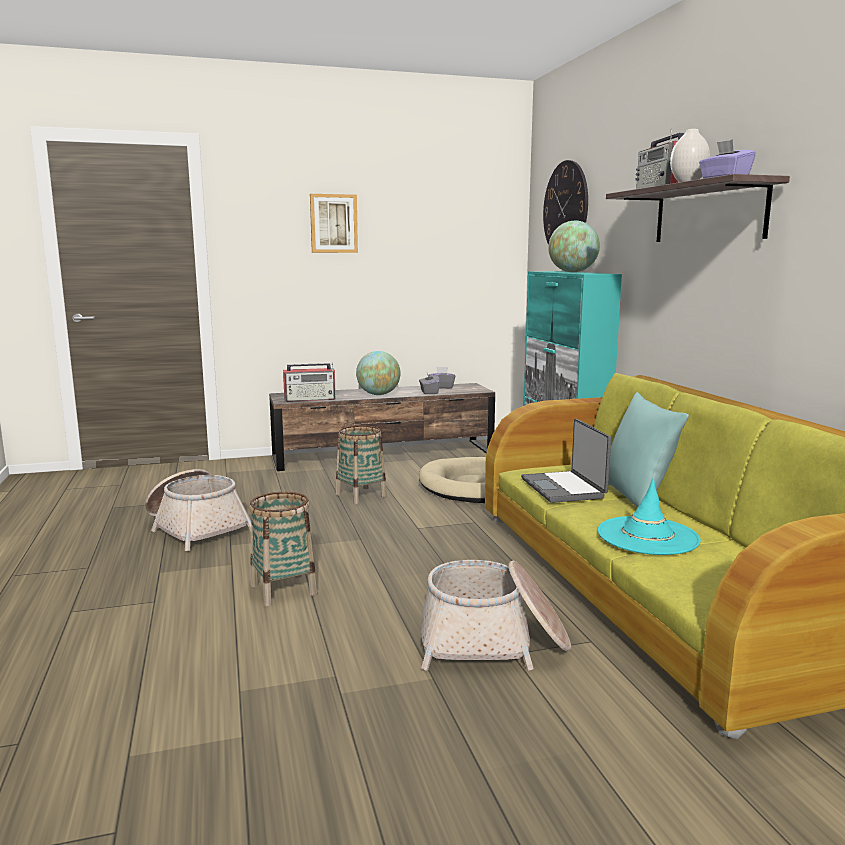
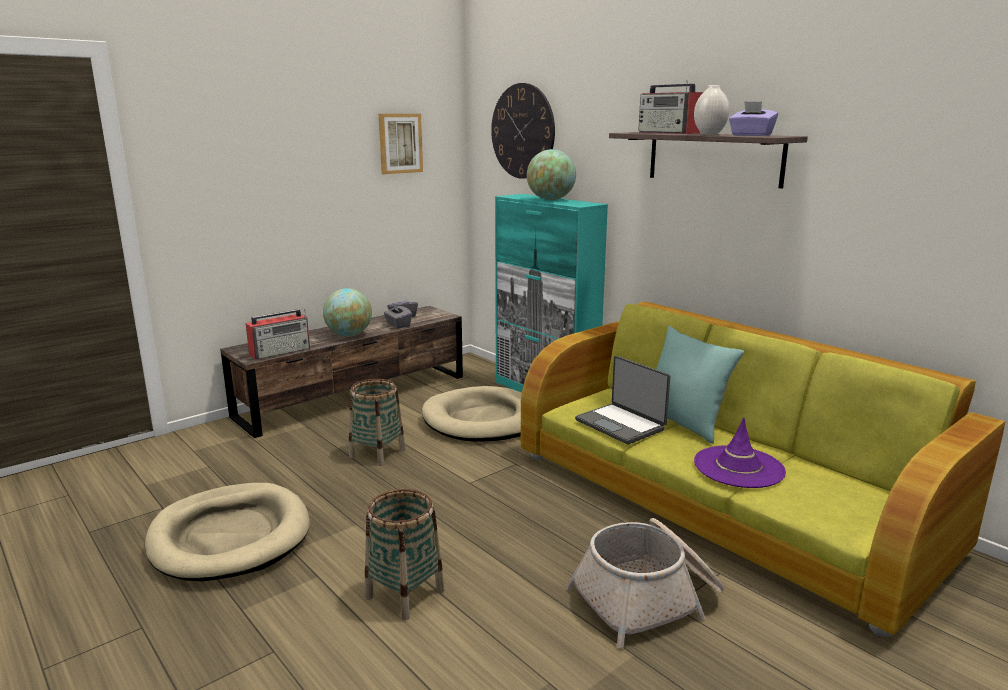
camera: 25 degrees left, 5 degrees up
(197, 528) = (230, 536): basket -> beige dog bed
(333, 223) = (277, 148): picture -> picture (400, 143)
(647, 536) = (738, 467): turquoise hat -> purple hat

